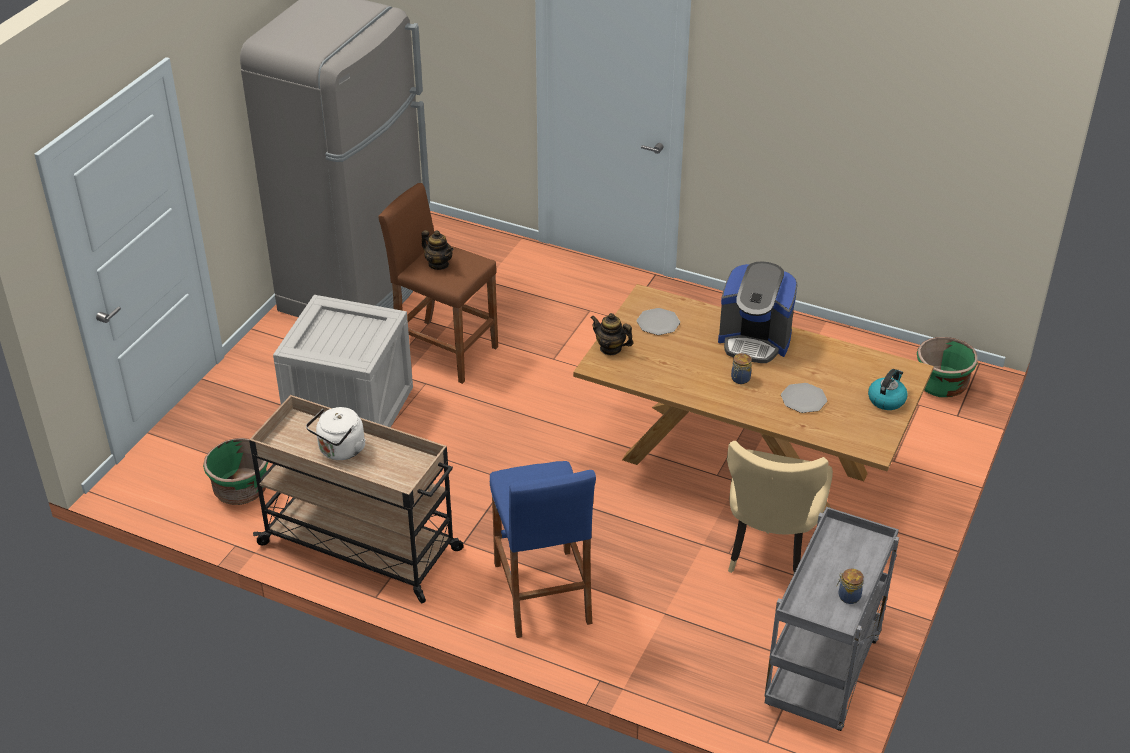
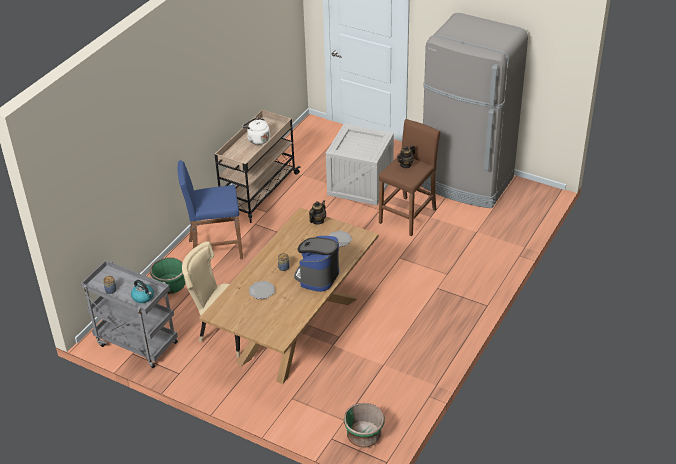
camera: 95 degrees right, 0 degrees up
(241, 490) = (303, 155): green planter -> green planter (170, 286)
(886, 399) = (255, 325): kettle -> kettle (143, 297)

